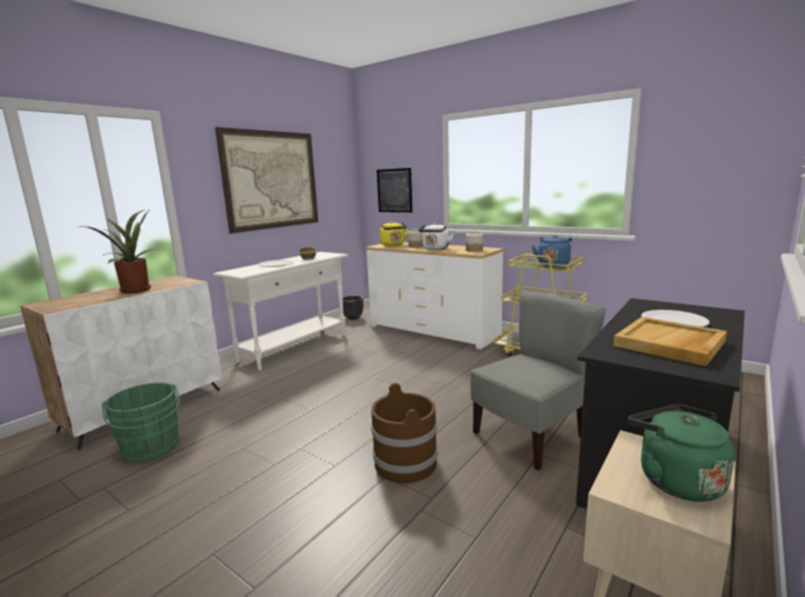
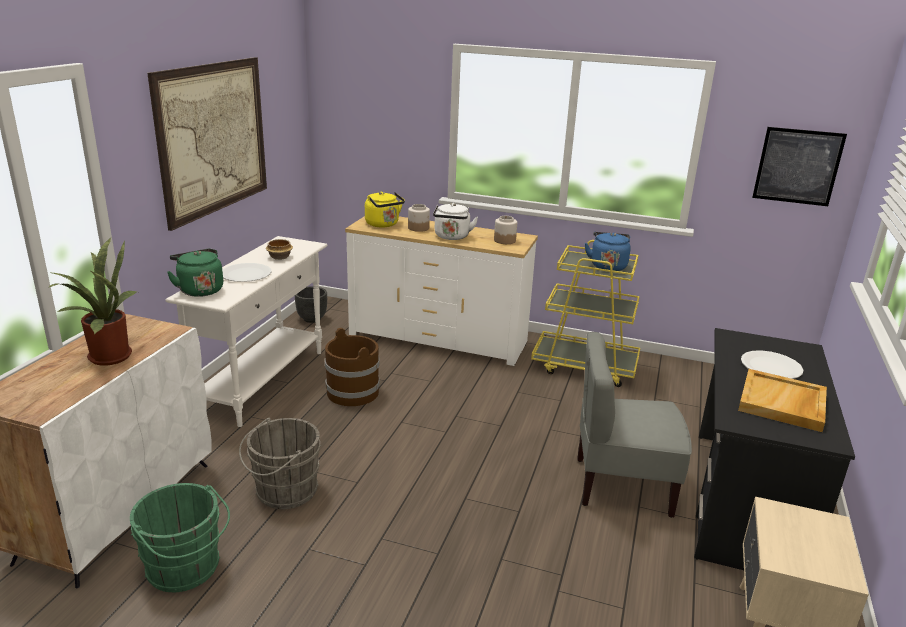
camera: 20 degrees left, 10 degrees up
(254, 410) = (283, 492): none -> grey bucket
(394, 190) = (370, 137): picture -> picture (797, 166)
(405, 463) = (512, 538): brown bucket -> brown bucket (352, 392)
(530, 436) = (622, 485): grey chair -> grey chair turned 120 degrees counterclockwise
(675, 479) = (815, 543): green kettle -> green kettle (199, 290)

